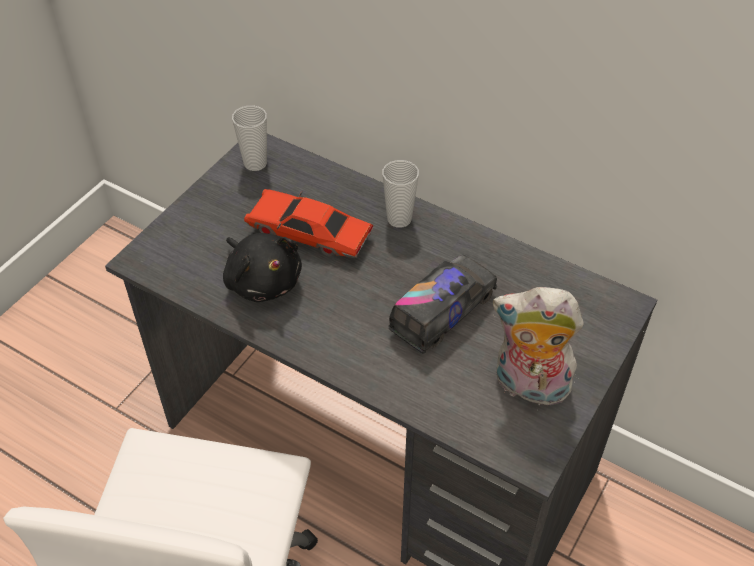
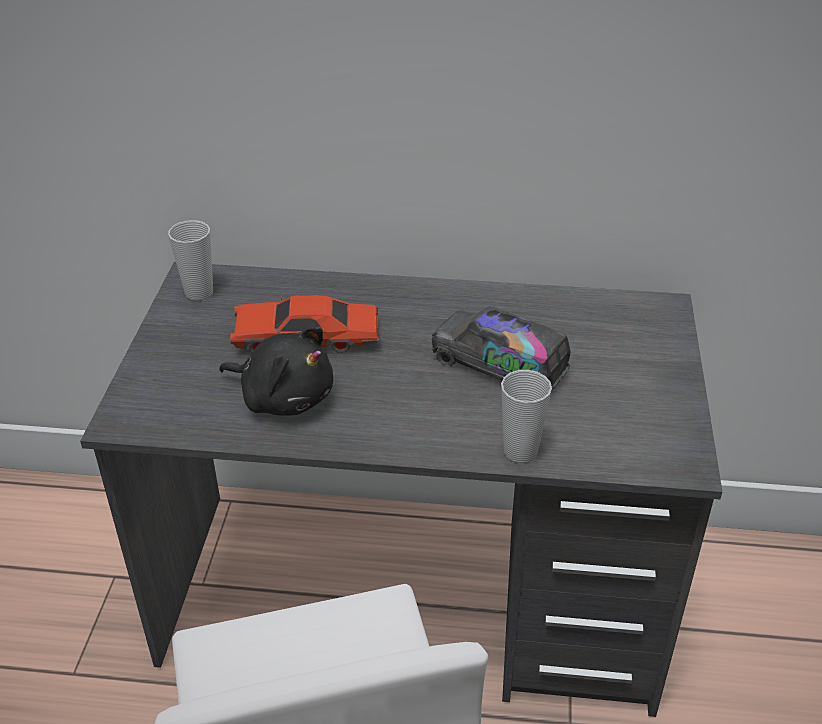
camera: 25 degrees left, 10 degrees down
(399, 219) = (394, 299): cup -> cup (520, 451)
(442, 312) = (499, 366): toy truck -> toy truck turned 75 degrees counterclockwise
(528, 387) = (631, 403): plush toy -> none

